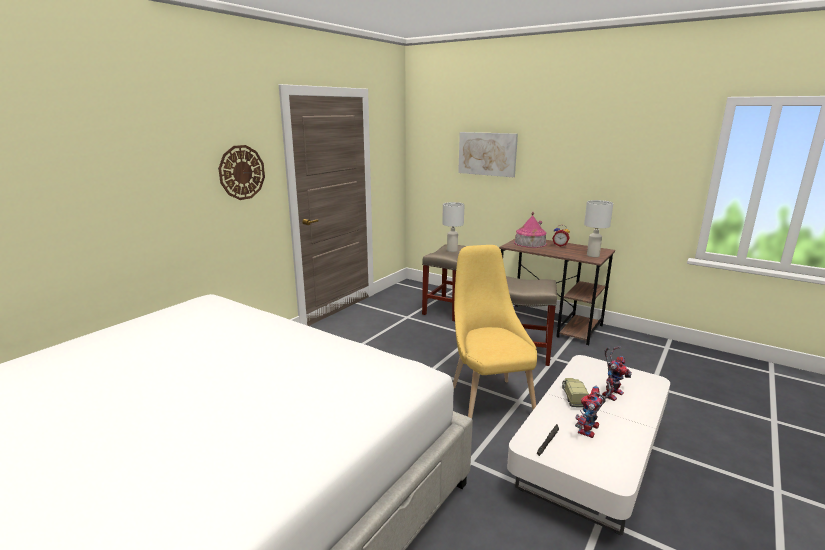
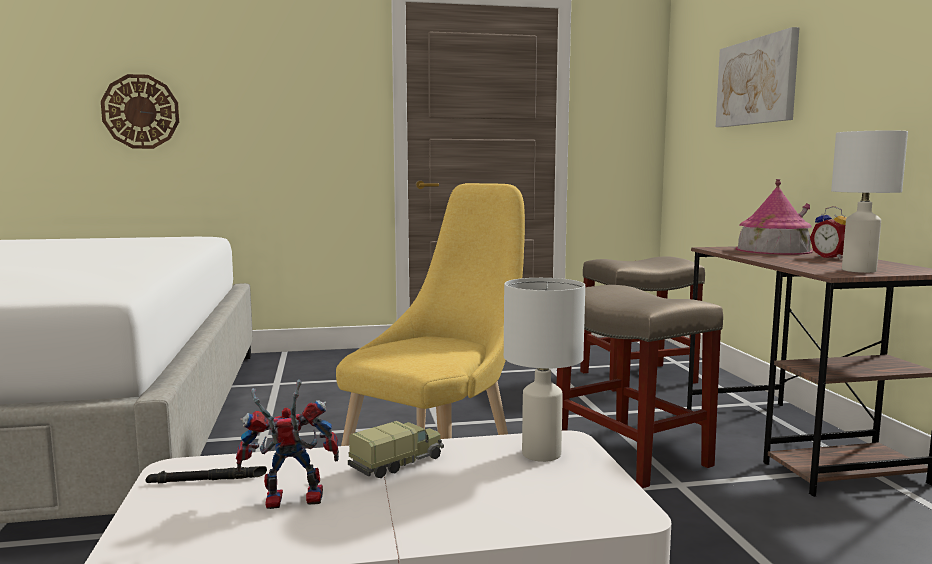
camera: 45 degrees right, 10 degrees down
(242, 172) = (316, 99): wall clock -> wall clock (140, 112)
(451, 250) = (646, 260): white table lamp -> white table lamp (540, 453)
(611, 393) = (480, 487): toy robot -> none

